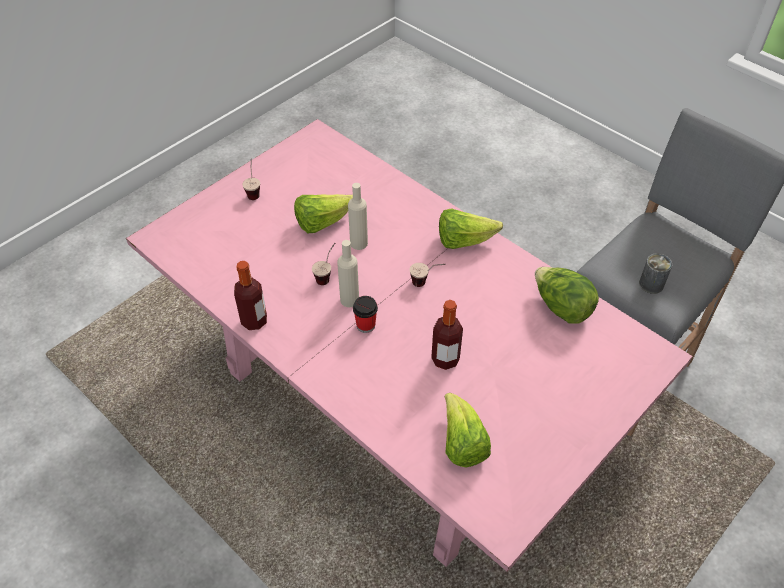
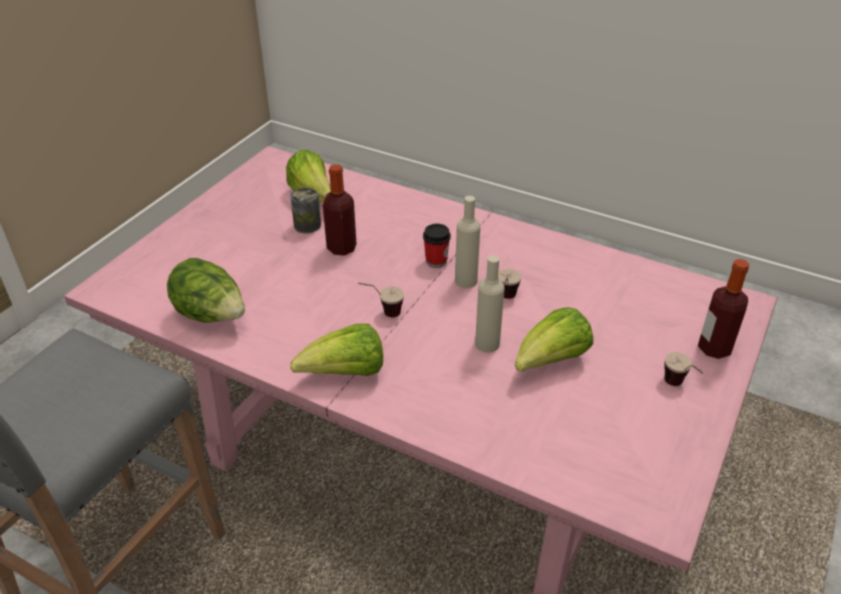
camera: 165 degrees right, 10 degrees down
(254, 321) = (556, 245): bottle -> bottle (714, 348)
(651, 284) = (85, 368): can -> can (307, 225)

